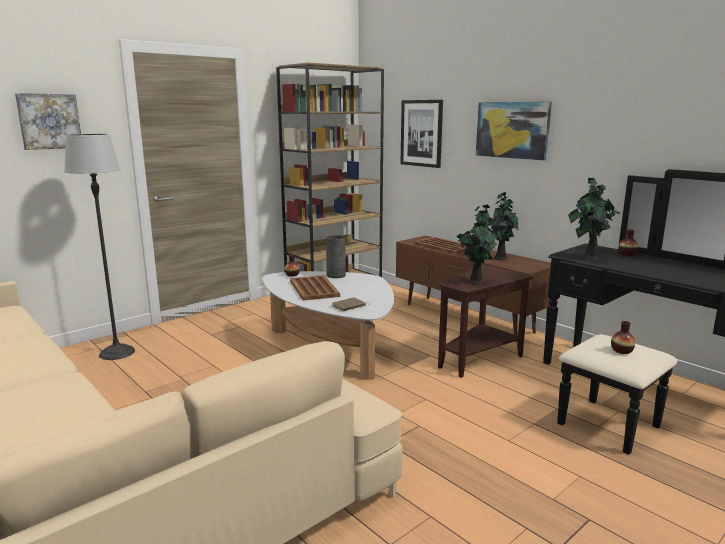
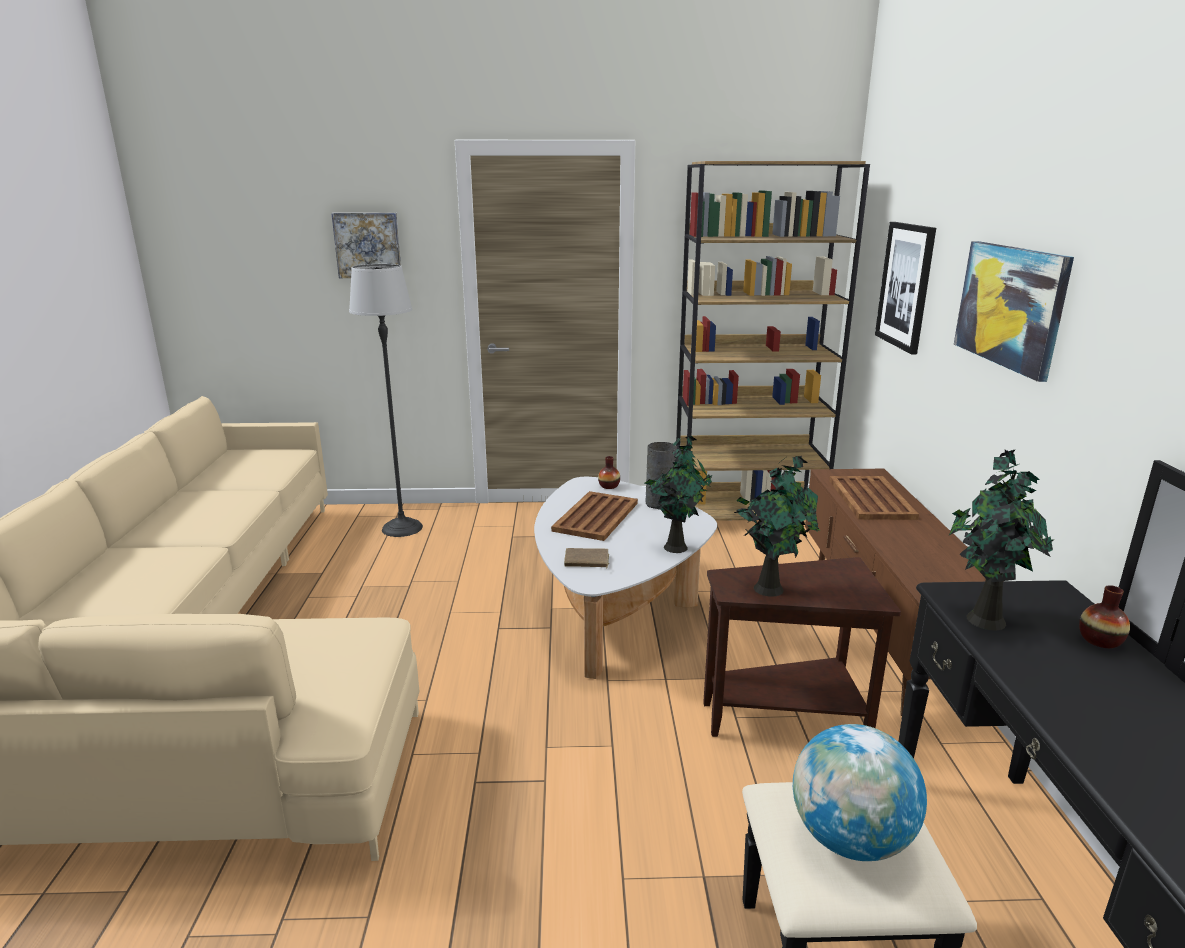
camera: 40 degrees right, 5 degrees up
(499, 258) = (927, 552): potted plant -> potted plant (676, 546)
(621, 351) = (850, 839): vase -> globe

